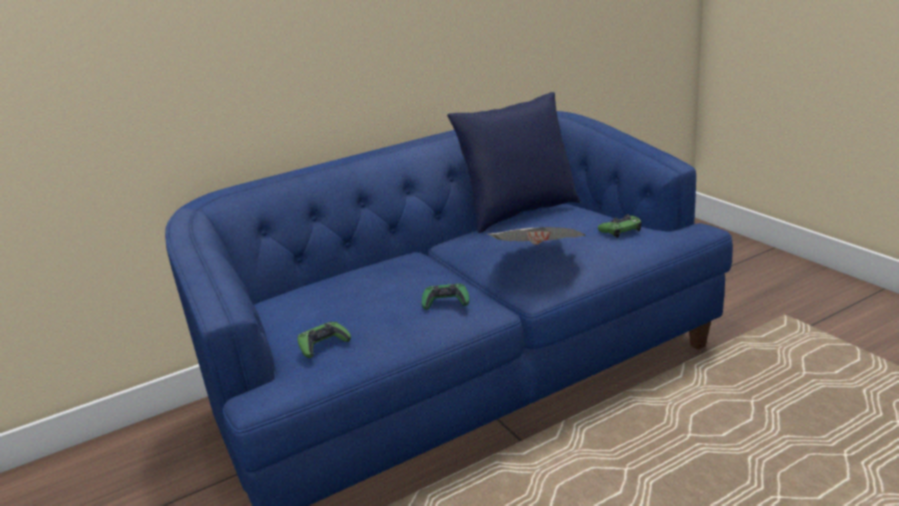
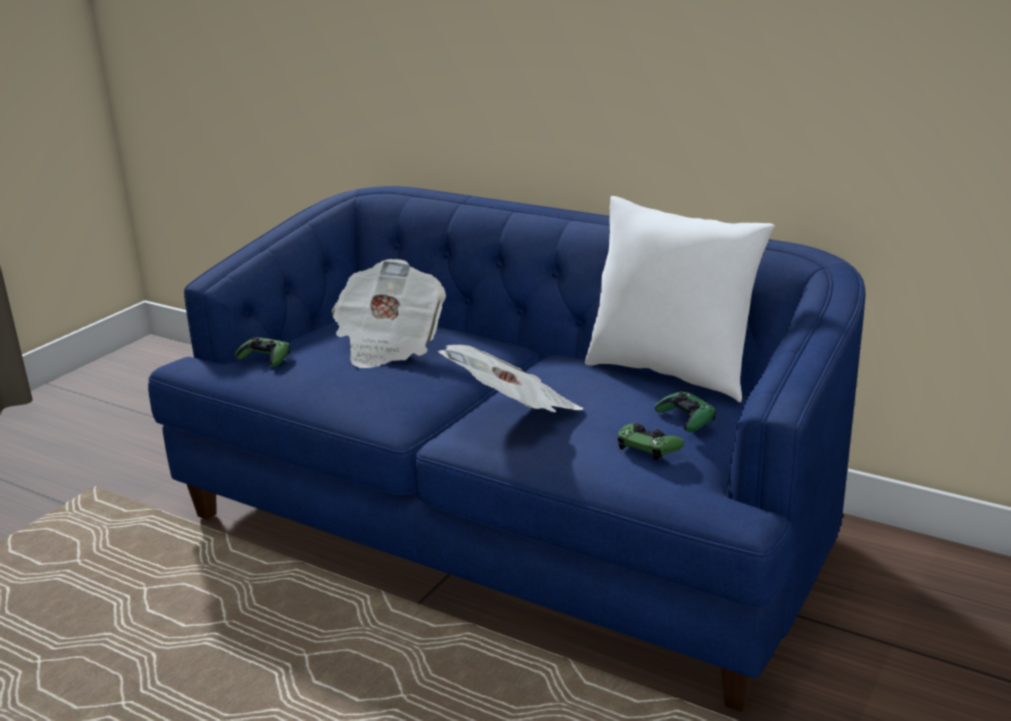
camera: 60 degrees right, 0 degrees up
(369, 287) = (389, 343): none -> newspaper
(445, 301) = (378, 389): green game controller -> green game controller (686, 418)
(519, 213) = (671, 372): blue pillow -> white pillow

